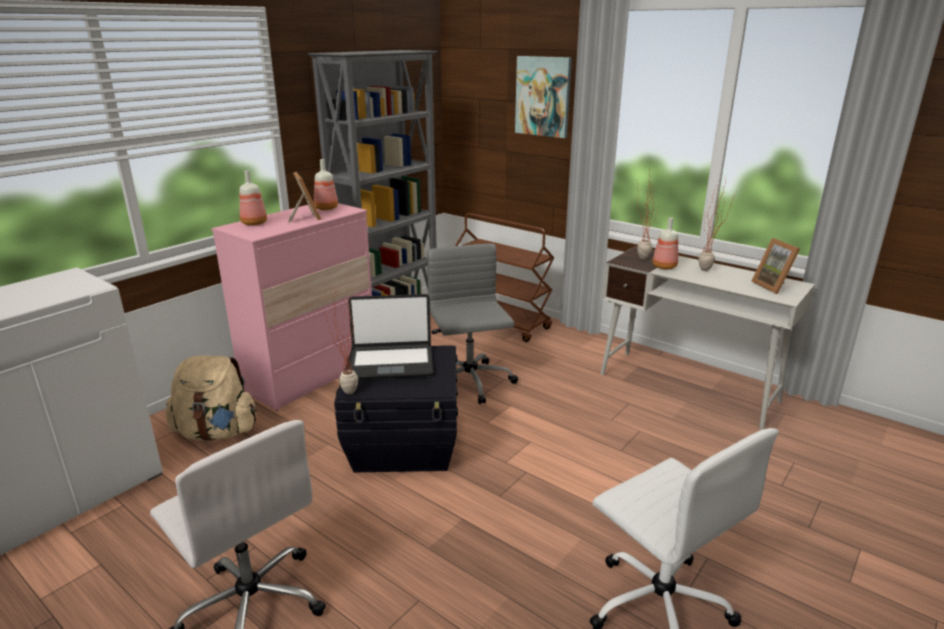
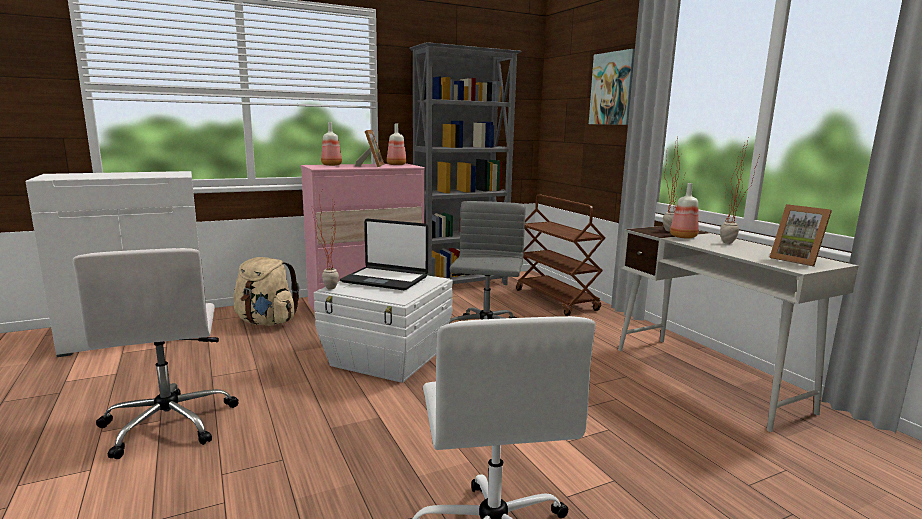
camera: 25 degrees right, 10 degrees down
(404, 444) = (387, 358): black storage box -> white storage box
(774, 286) = (797, 260): picture frame -> picture frame turned 45 degrees counterclockwise

